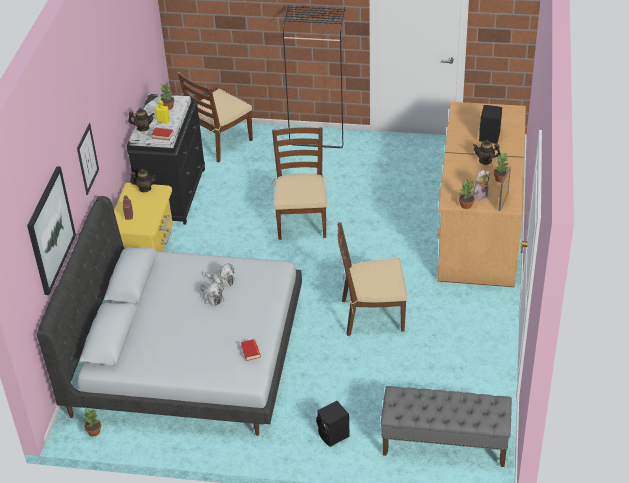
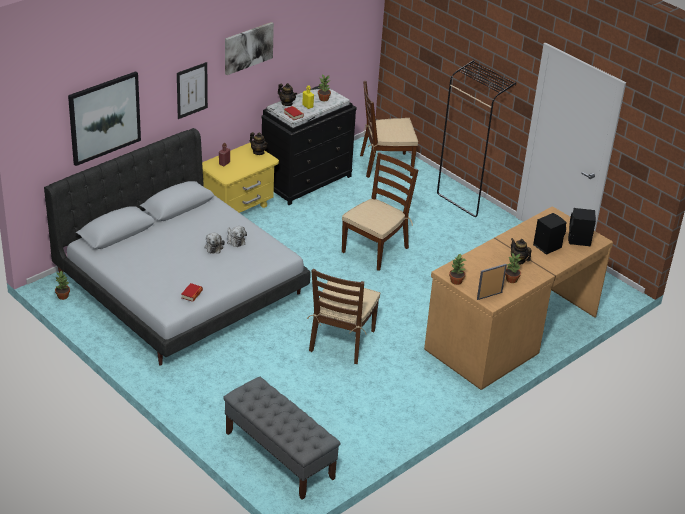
camera: 35 degrees right, 5 degrees down
(105, 90) = (248, 47): none -> picture
(334, 436) = (209, 399): black speaker -> black speaker (579, 240)
(372, 315) = (342, 341): brown chair -> brown chair turned 105 degrees counterclockwise
(480, 195) = (477, 281): plush toy -> none

